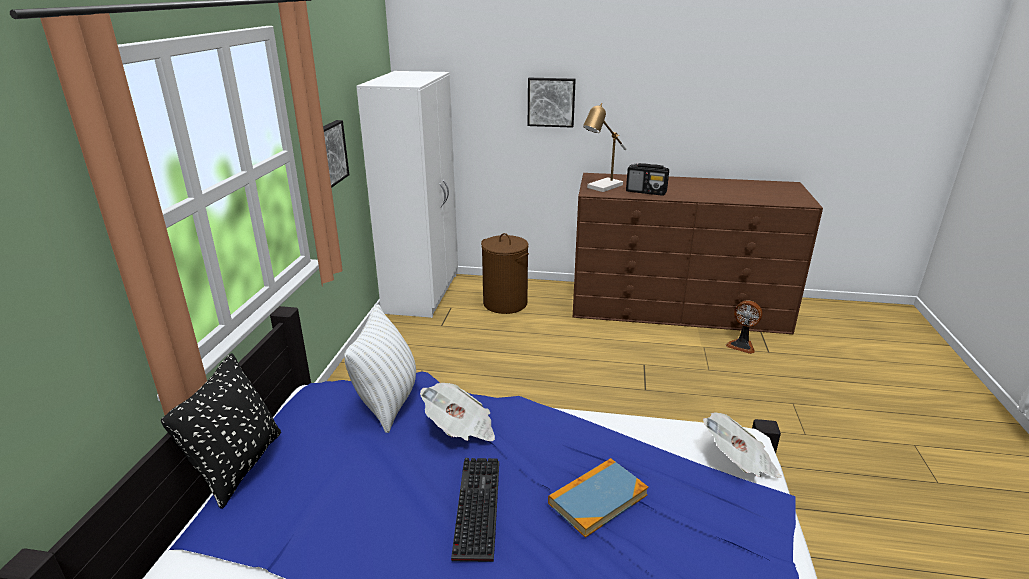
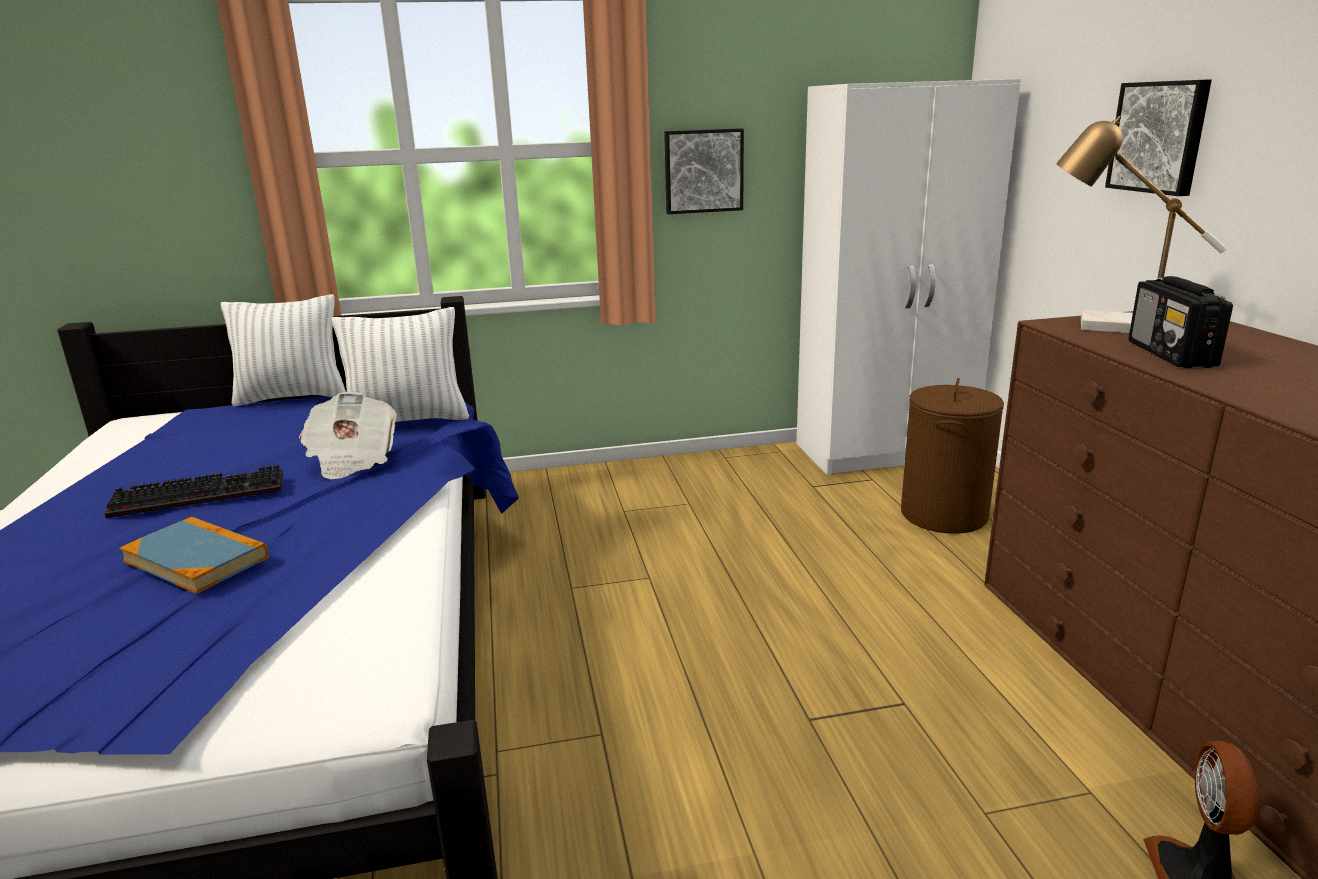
camera: 70 degrees right, 5 degrees down
(239, 466) = (293, 397): black pillow -> white pillow
(739, 462) = (298, 692): newspaper -> none

